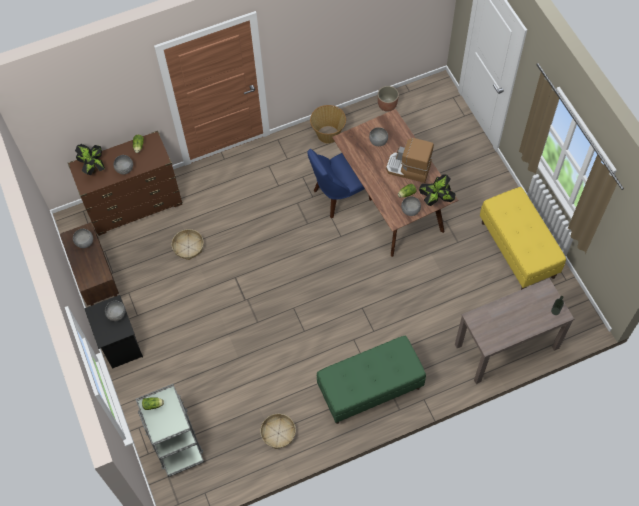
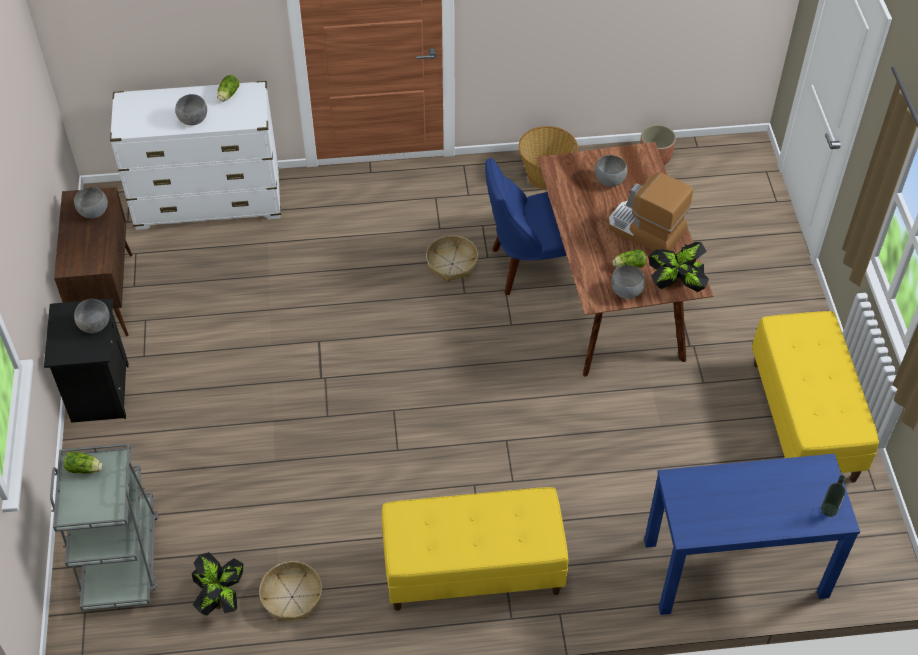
camera: 15 degrees right, 10 degrees down
(94, 168) = (149, 107): potted plant -> potted plant (222, 598)
(135, 205) = (209, 202): brown dresser -> white dresser
(188, 247) = (264, 280): basket -> basket (452, 264)
(370, 389) = (472, 571): green bench -> yellow bench
(506, 347) = (734, 569): brown console table -> blue console table

